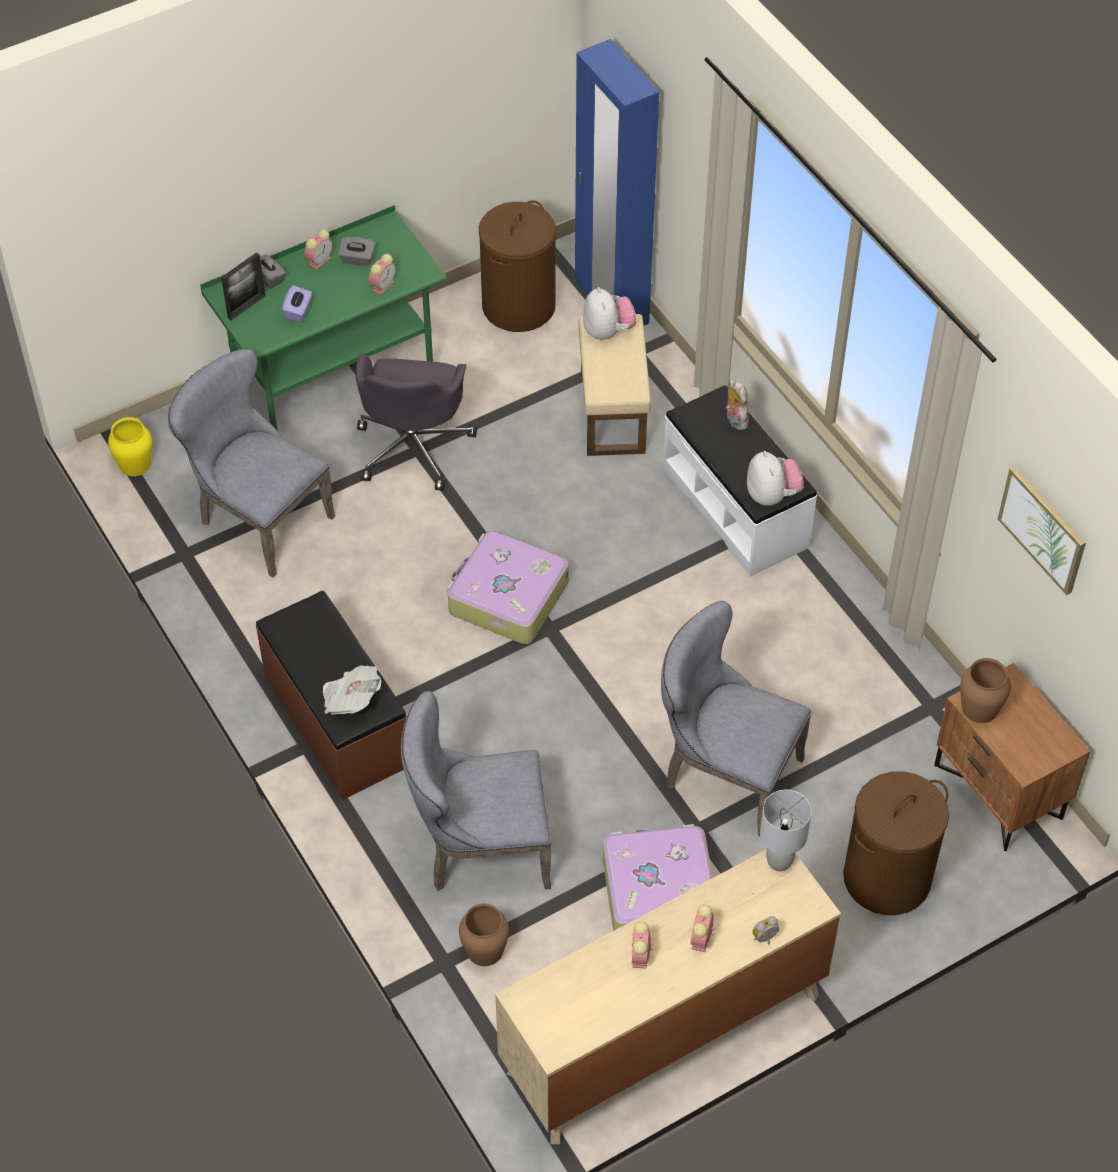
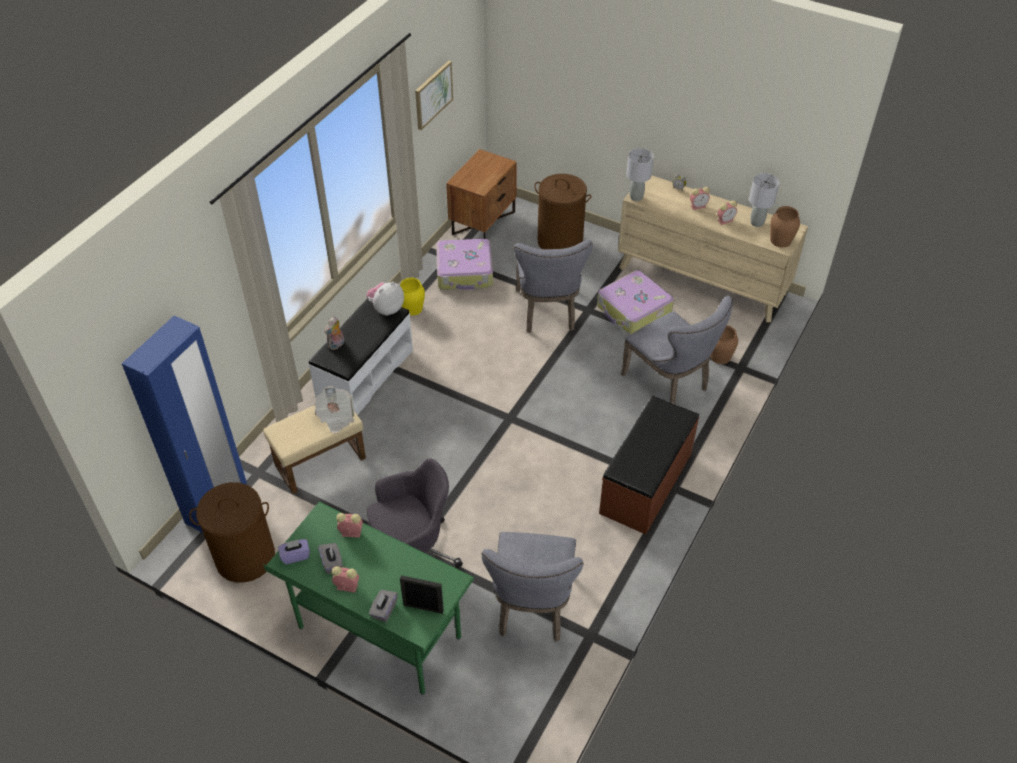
camera: 120 degrees left, 5 degrees down
(134, 464) = (537, 720): yellow vase -> yellow vase (412, 309)
(298, 311) = (408, 571): purple tissue box -> purple tissue box (295, 555)
(351, 699) = (665, 421): newspaper -> newspaper (336, 417)
(506, 597) = (502, 446): suitcase -> suitcase (465, 272)
(604, 999) = (756, 223): none -> grey table lamp
(608, 331) = (290, 437): plush toy -> none
(979, 708) = (482, 185): brown vase -> brown vase (780, 240)

